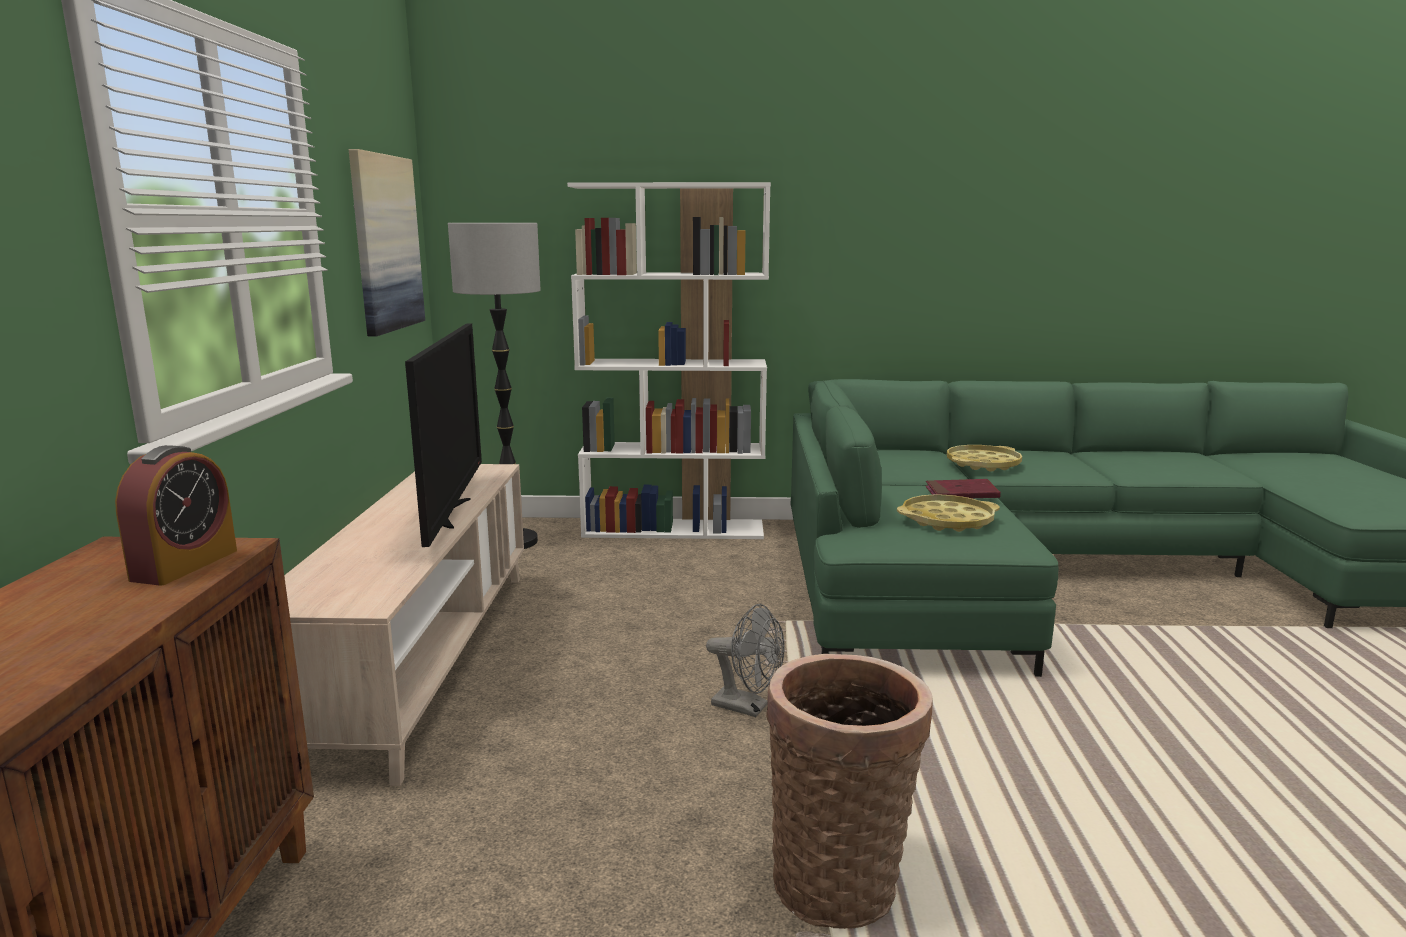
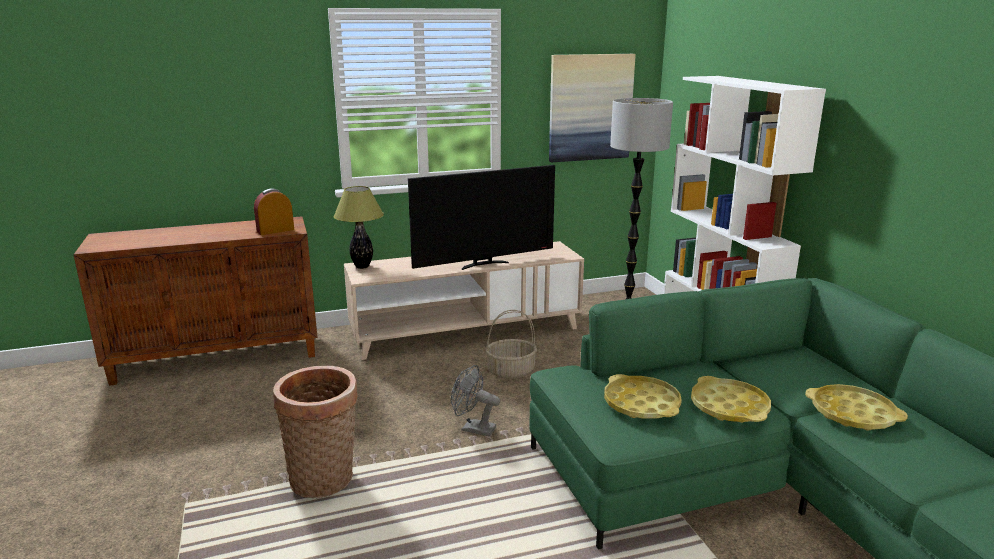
camera: 70 degrees right, 5 degrees up
(185, 565) = (275, 230): alarm clock -> alarm clock turned 150 degrees clockwise
(294, 599) = (362, 267): none -> table lamp
(599, 648) = (511, 371): none -> basket
(748, 707) = (473, 428): grey fan -> grey fan turned 105 degrees clockwise
(961, 493) = (729, 407): red book -> yellow tray

